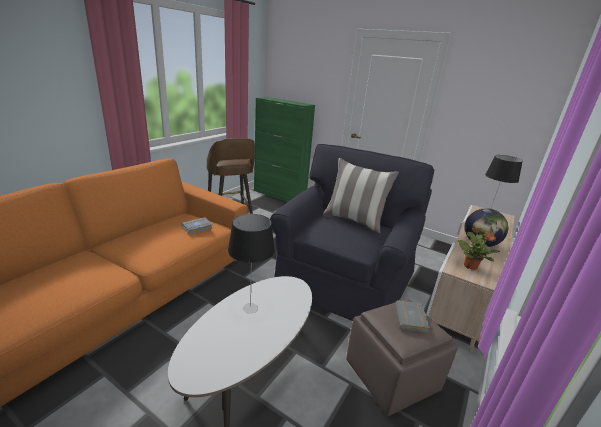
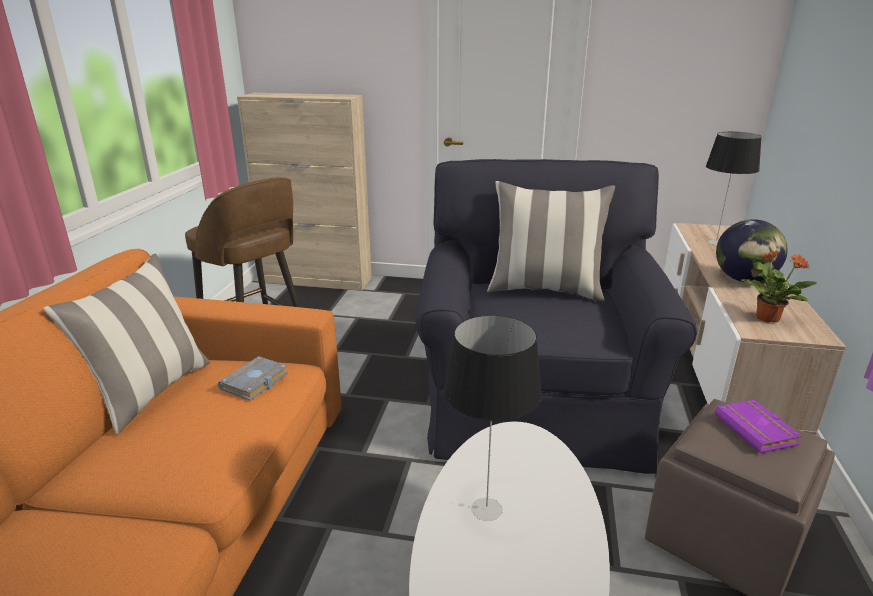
camera: 20 degrees left, 0 degrees up
(159, 221) = (151, 392): none -> pillow
(279, 195) = (318, 280): green cabinet -> beige cabinet
(412, 319) = (757, 431): grey book -> purple book

